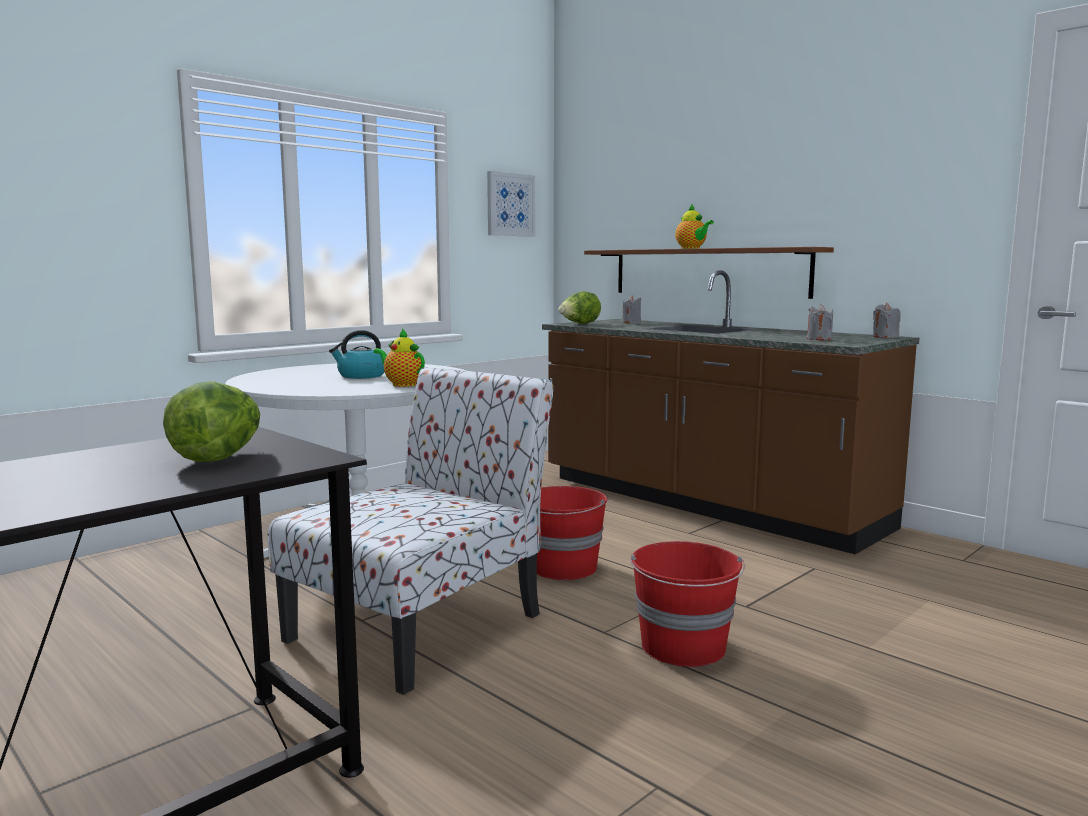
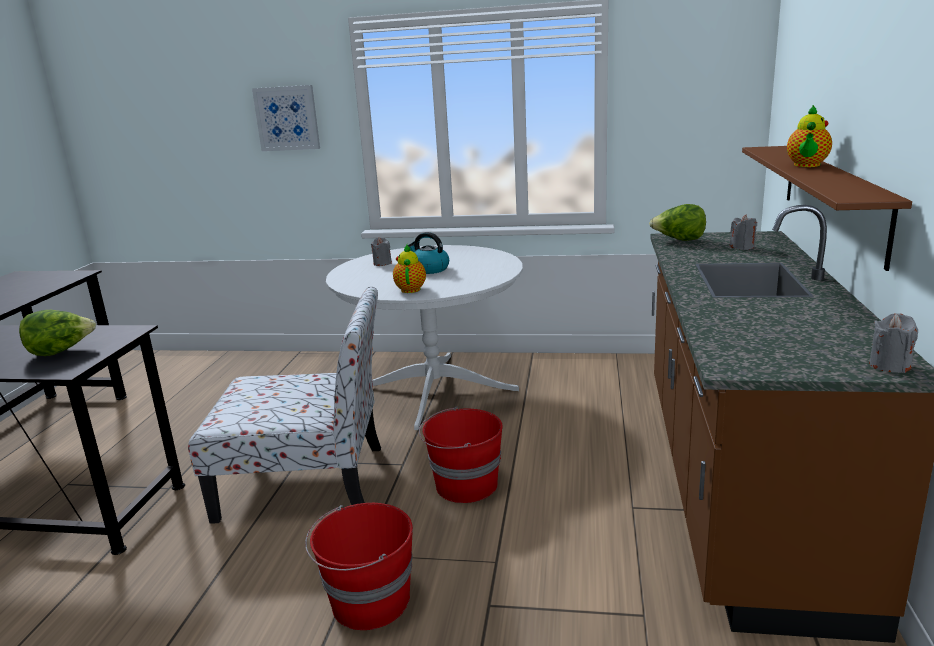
camera: 55 degrees right, 10 degrees up
(510, 205) = (698, 87): picture -> picture (287, 118)
(819, 339) = (760, 344): grey candle -> grey candle (382, 263)

